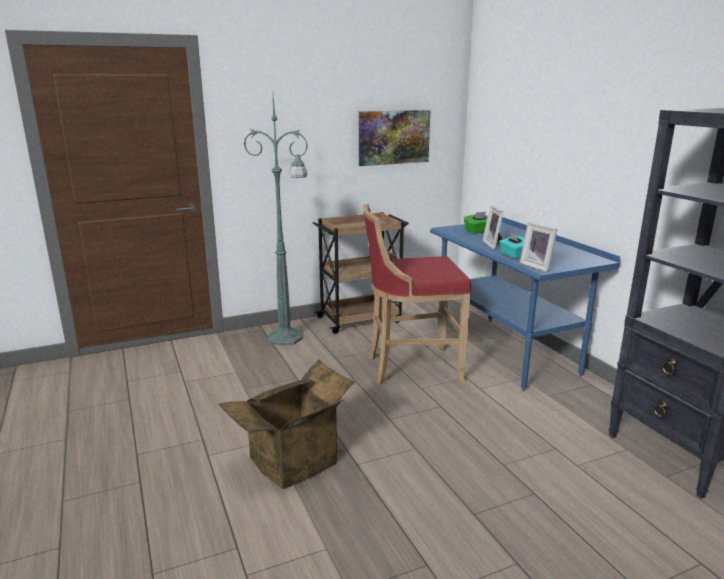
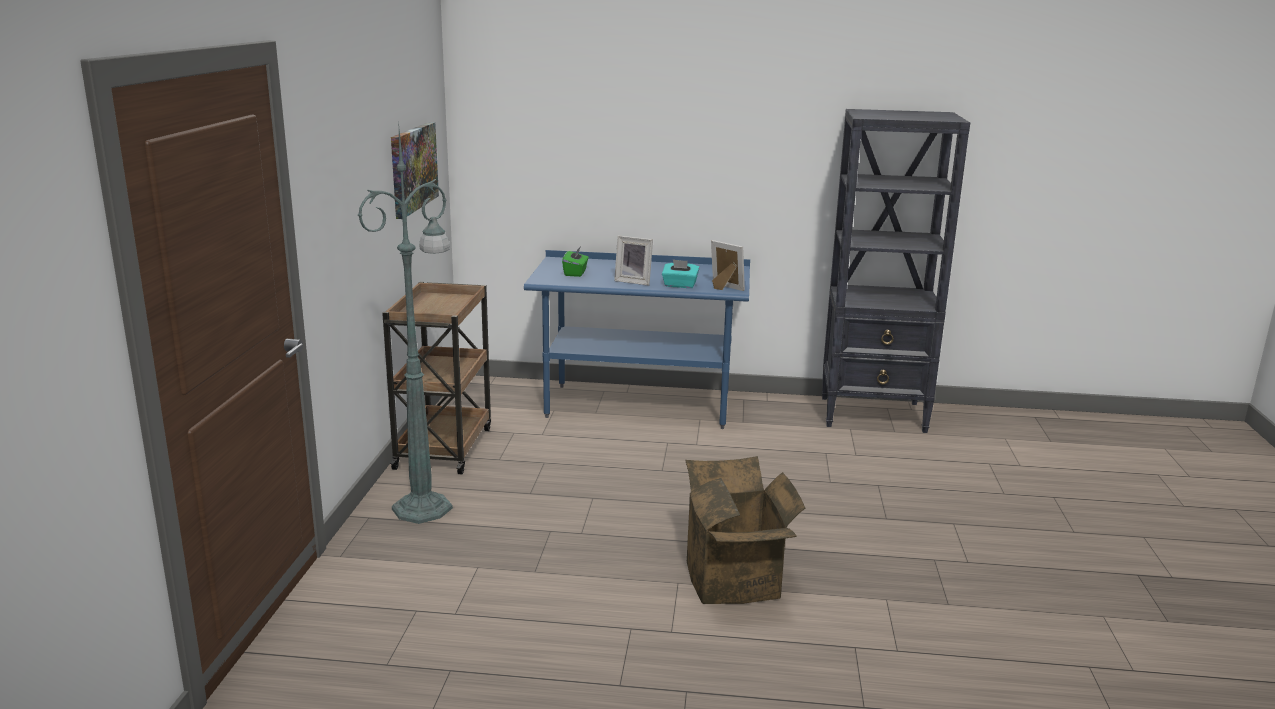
camera: 60 degrees left, 0 degrees up
(410, 368) = (612, 461): red stool -> none
(538, 266) = (724, 288): picture frame -> picture frame turned 135 degrees counterclockwise

